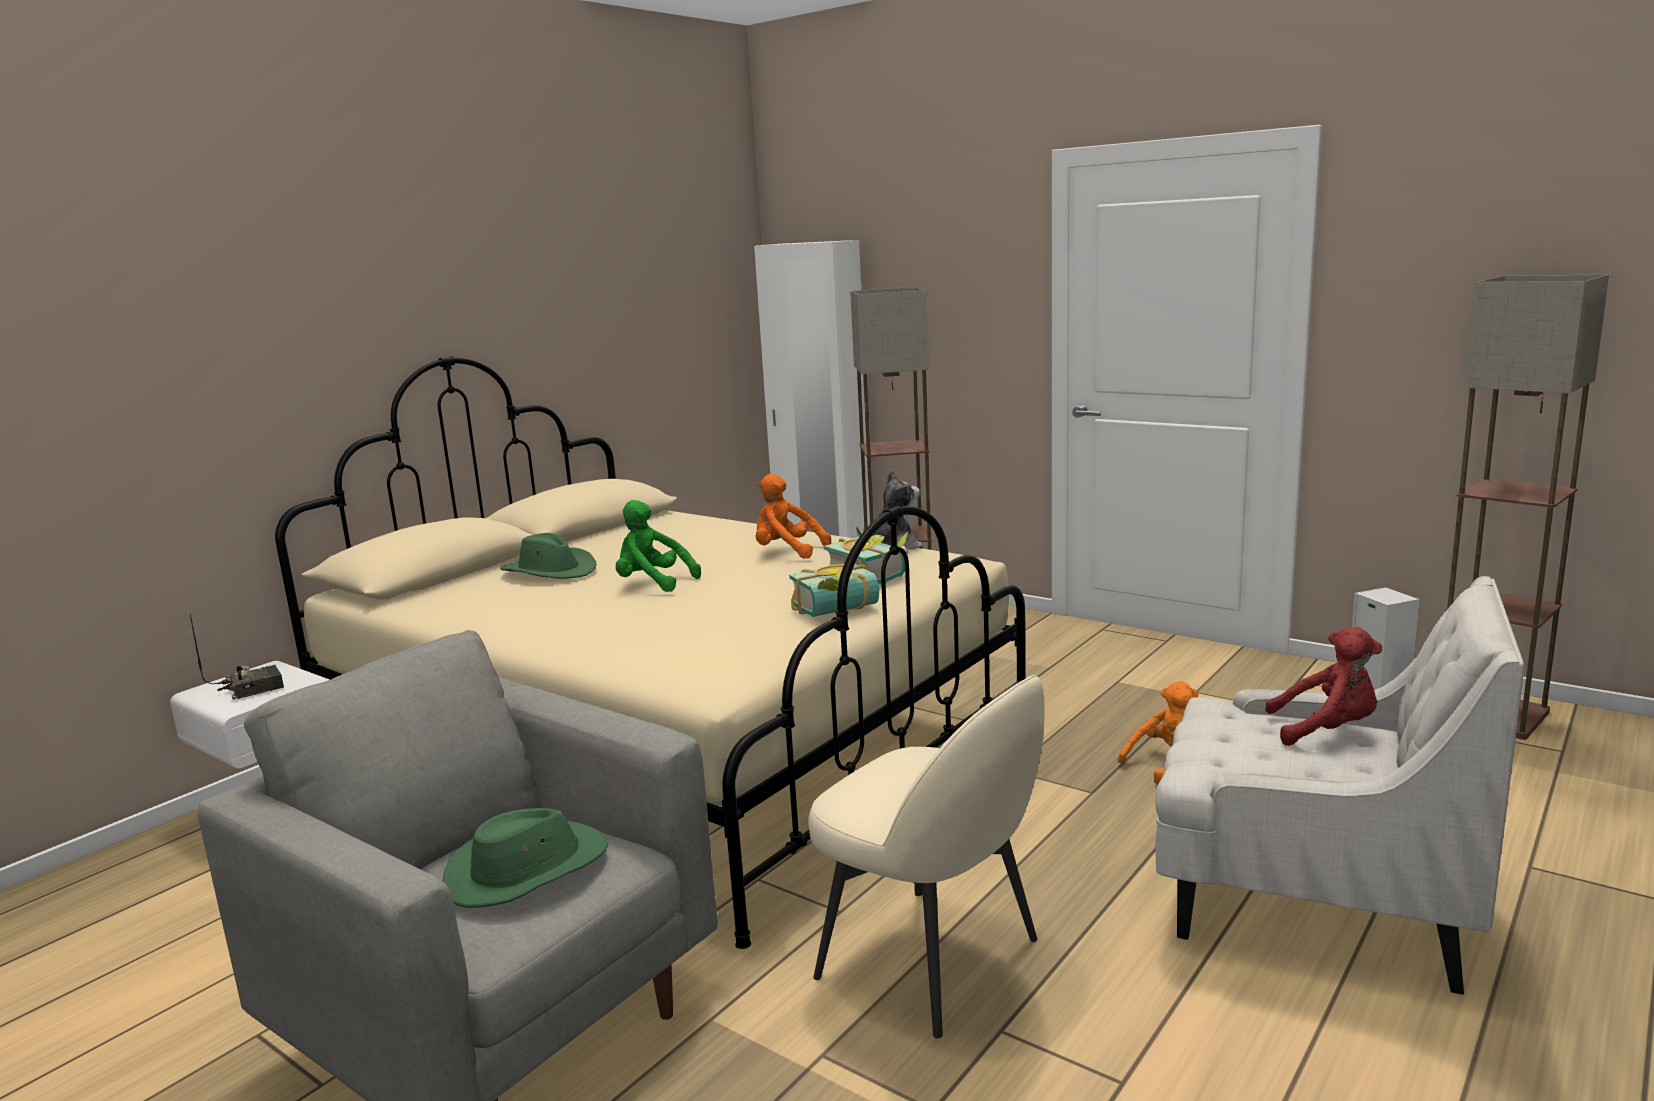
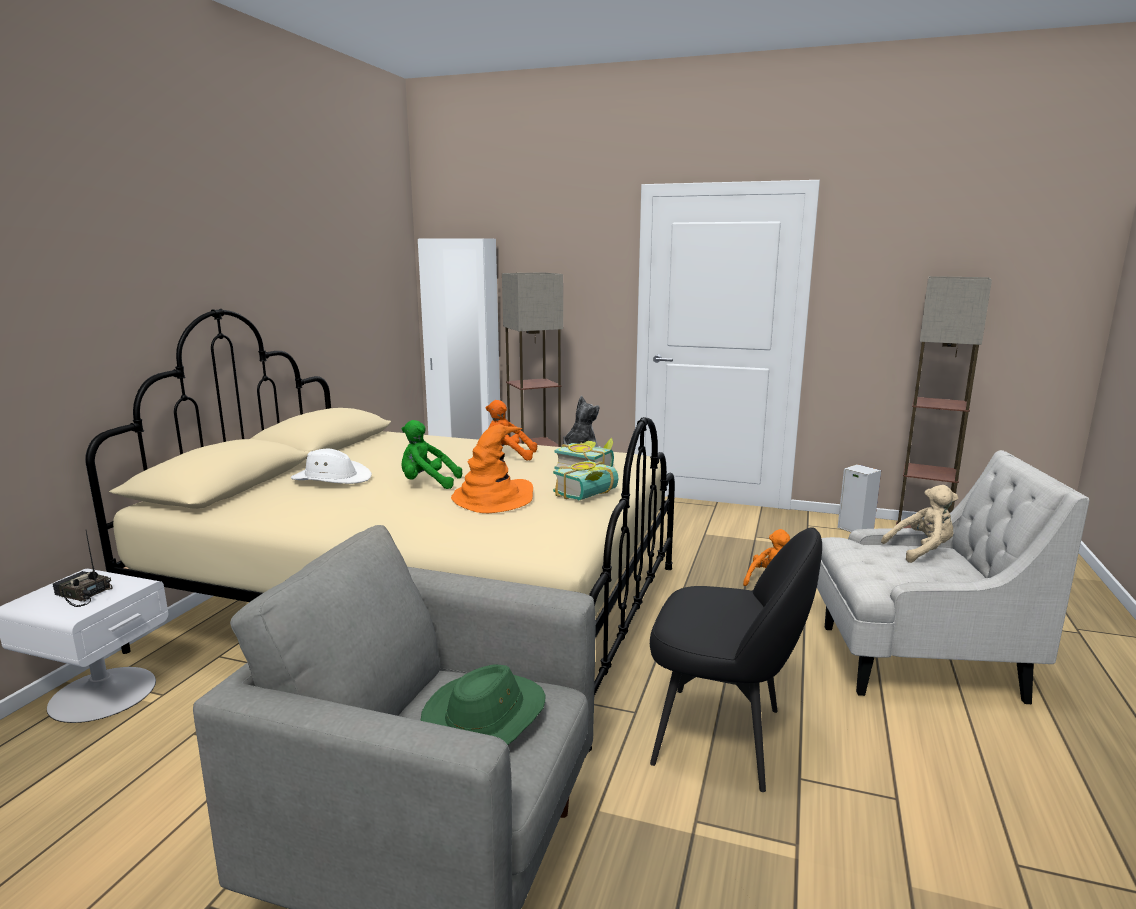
camera: 20 degrees left, 0 degrees up
(252, 688) = (82, 594): radio -> radio turned 105 degrees counterclockwise
(550, 571) = (332, 478): green hat -> white hat
(712, 607) = (493, 498): none -> orange hat
(933, 961) = (722, 737): beige chair -> black chair
(1327, 730) = (921, 551): red plush toy -> beige plush toy

